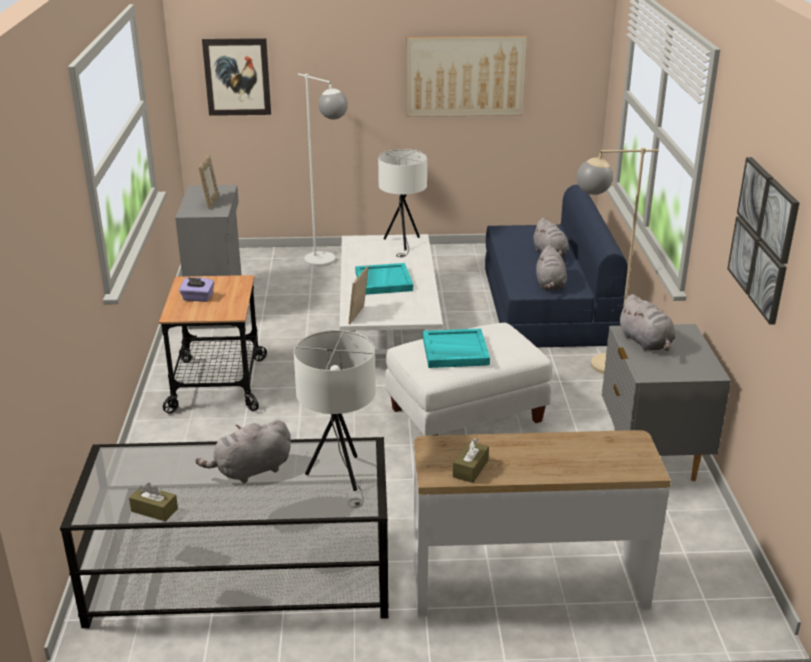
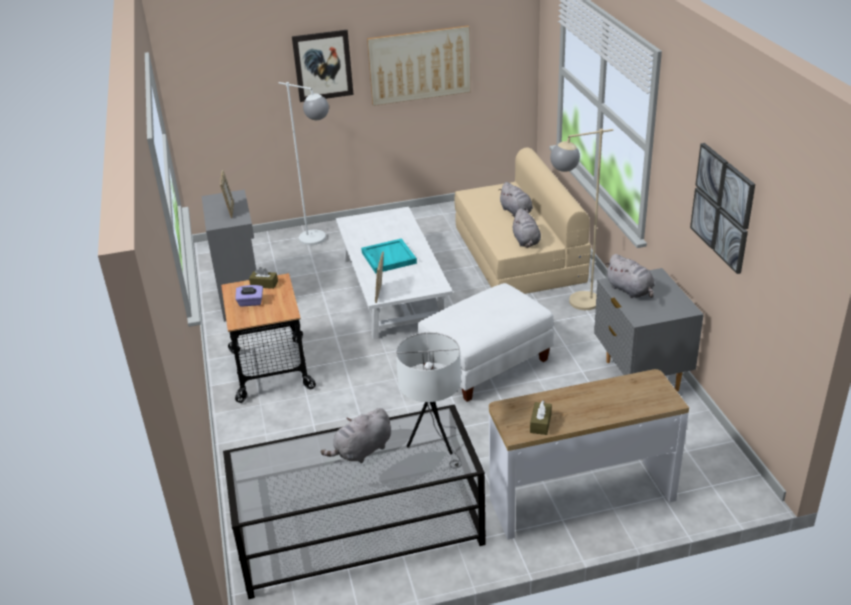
camera: 10 degrees left, 5 degrees up
(154, 510) = (301, 498): brown tissue box -> brown tissue box (264, 284)
(237, 77) = (222, 90): picture -> picture (323, 65)
(402, 244) = (390, 219): white table lamp -> none
(454, 351) = (476, 317): turquoise tray -> none
(548, 304) = (519, 253): blue sofa -> beige sofa

